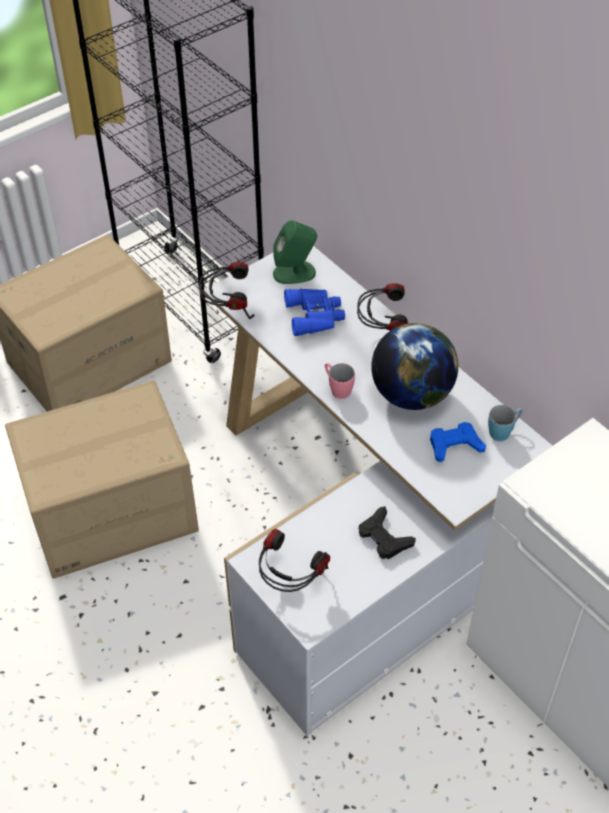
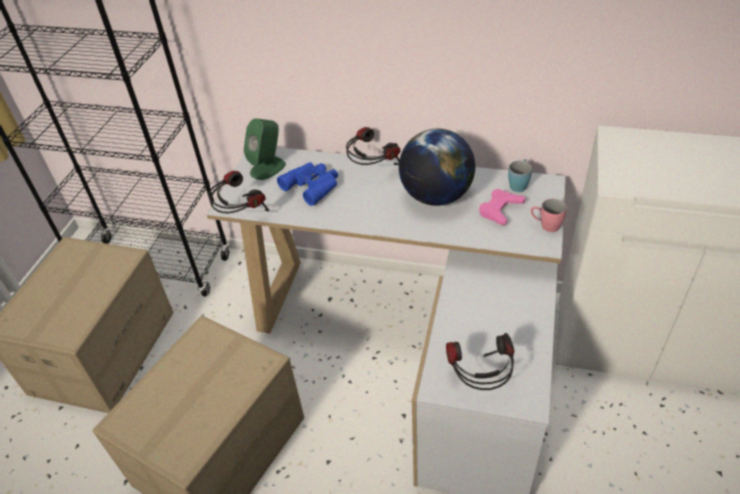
camera: 35 degrees left, 5 degrees down
(337, 388) = (381, 221): pink mug -> pink mug (545, 225)
(384, 537) = (508, 304): black game controller -> none
(455, 445) = (500, 210): blue game controller -> pink game controller

